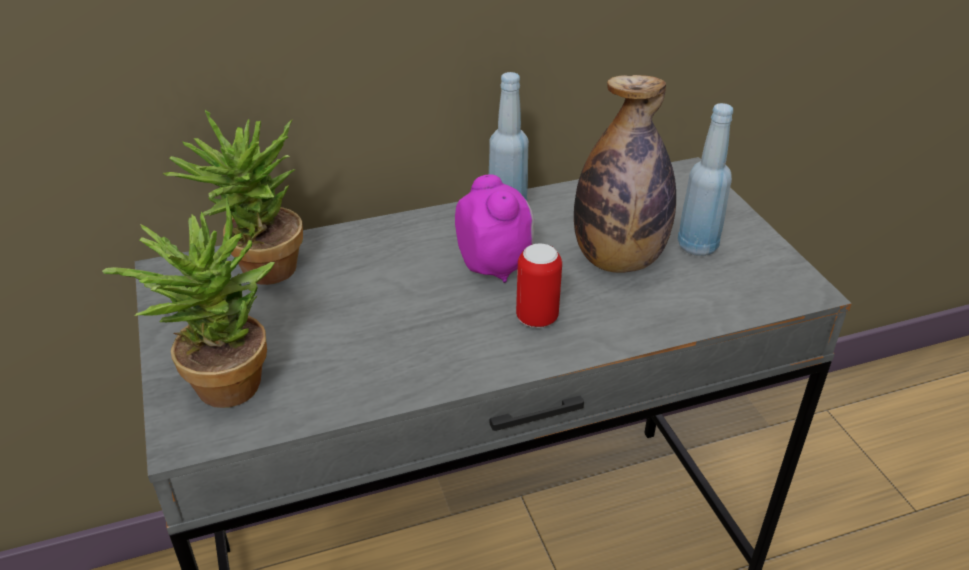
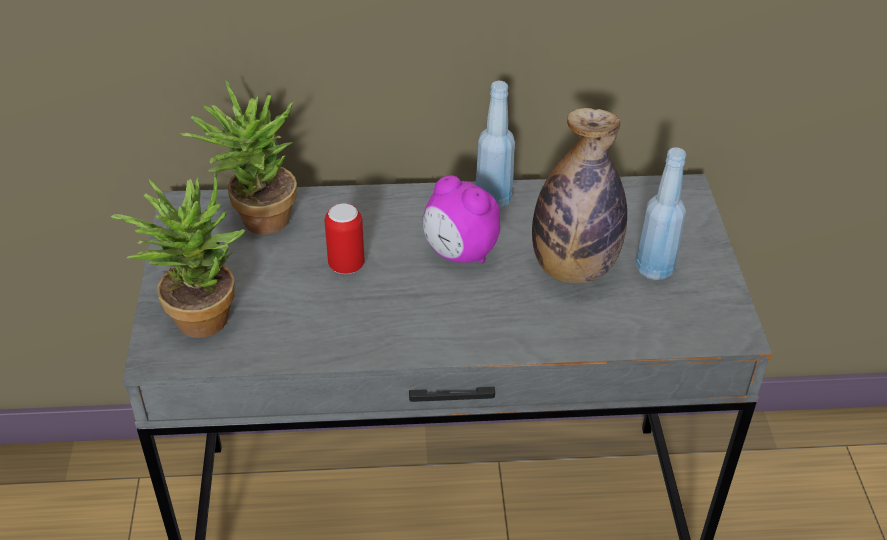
camera: 15 degrees right, 5 degrees up
(495, 266) = (459, 253): alarm clock -> alarm clock turned 135 degrees clockwise
(537, 318) = (475, 310): can -> can (346, 265)

